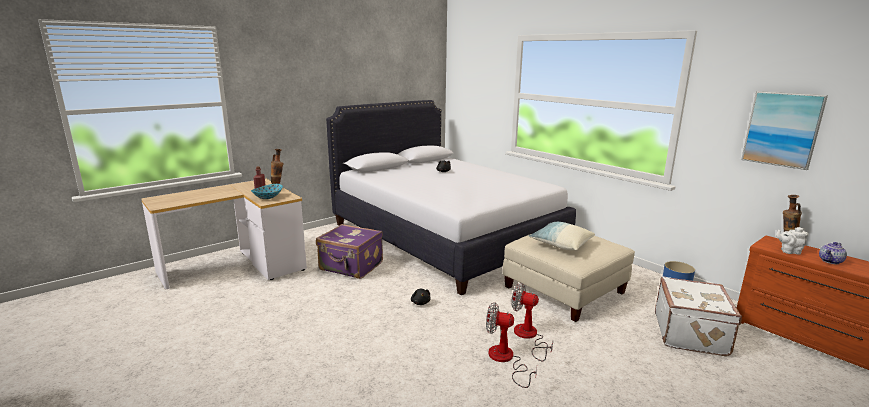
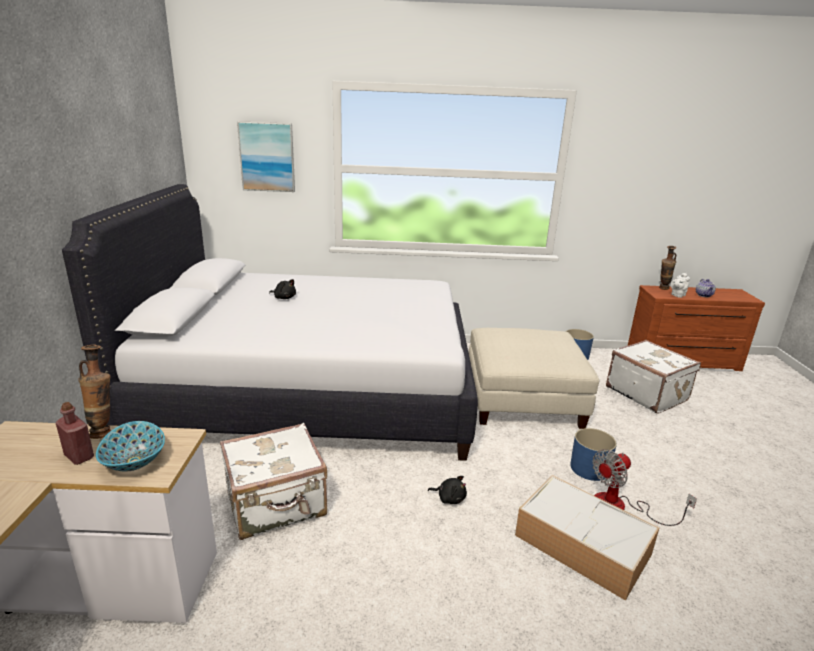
camera: 50 degrees left, 5 degrees up
(351, 267) = (277, 504): purple suitcase -> white suitcase
(445, 356) = (584, 545): none -> storage box
(528, 337) = (589, 468): fan -> blue planter
(561, 244) = (531, 350): pillow -> none
(782, 129) = (652, 188): picture -> picture (267, 157)

